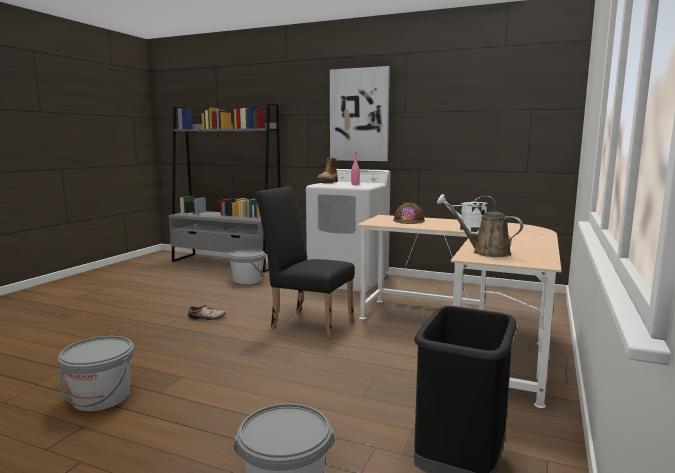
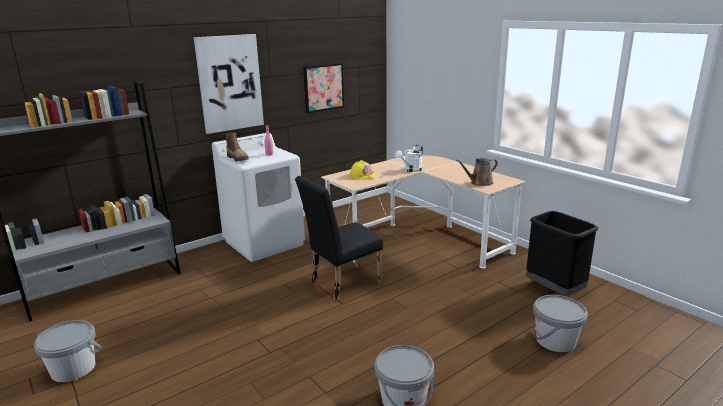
camera: 60 degrees left, 10 degrees up
(206, 318) = (276, 326): shoe -> none
(248, 280) = (193, 286): grey bucket -> grey bucket (73, 369)
(409, 221) = (362, 175): brown hard hat -> yellow hard hat
(470, 130) = (323, 87): none -> picture

